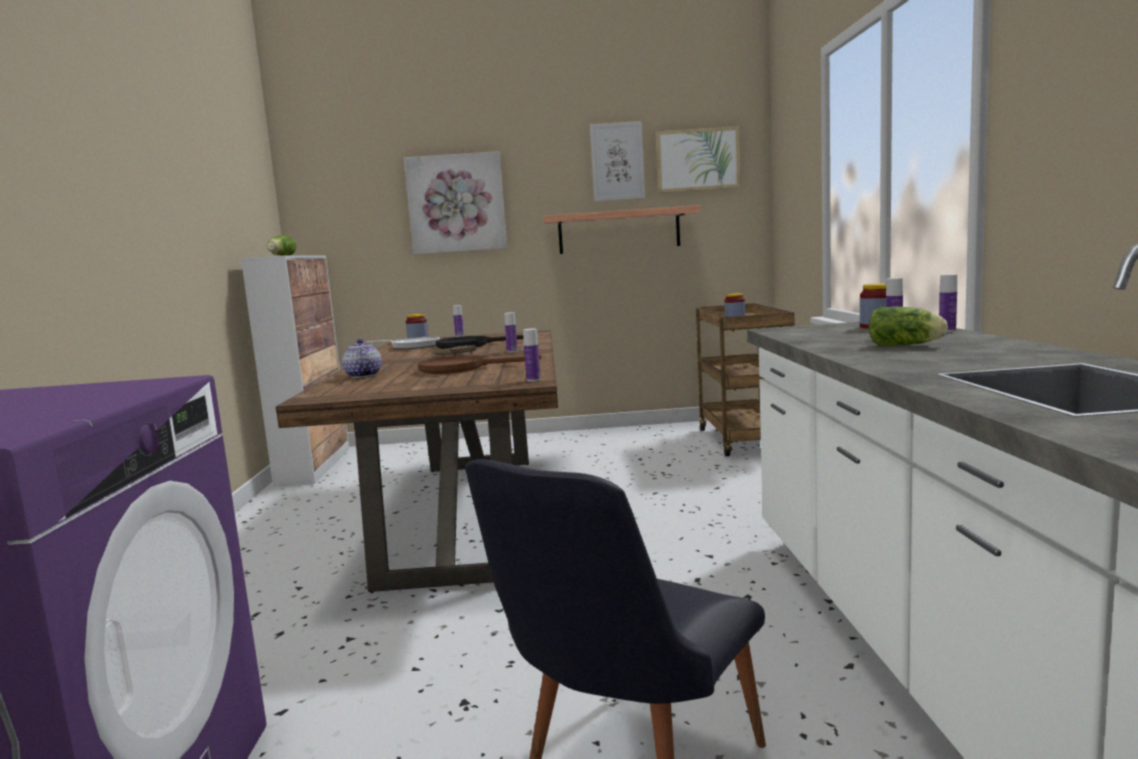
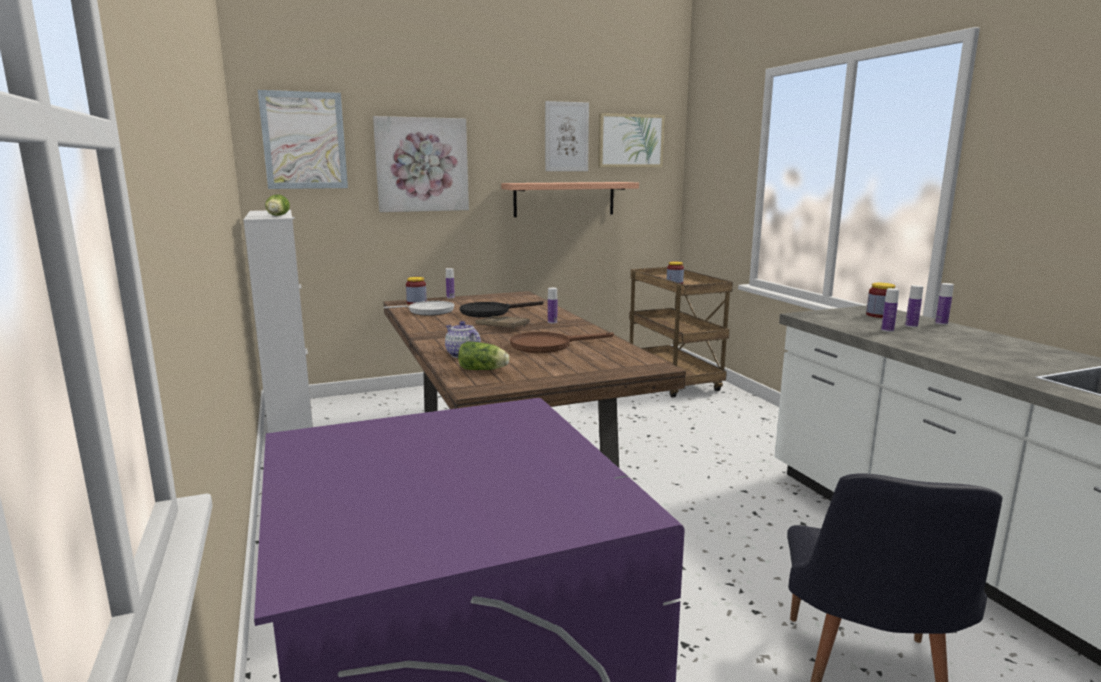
camera: 20 degrees left, 5 degrees up
(339, 187) = (304, 140): none -> picture
(533, 380) = (650, 362): bottle -> bottle (887, 330)
(907, 345) = (949, 341): lettuce -> lettuce (484, 370)

